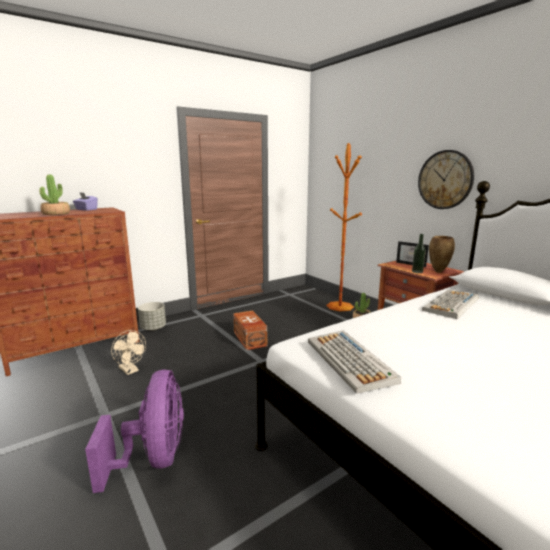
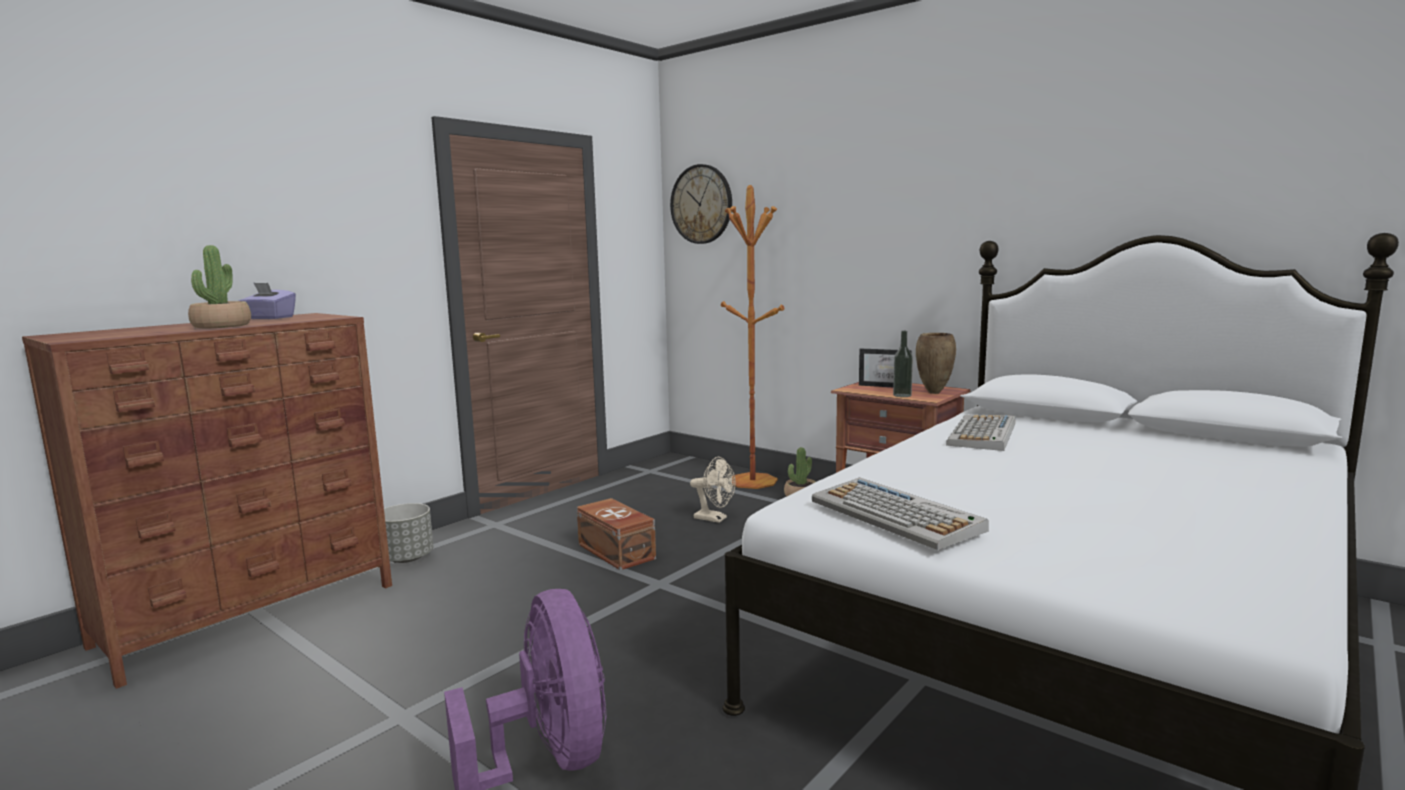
camera: 15 degrees left, 5 degrees down
(130, 370) = (405, 635): beige fan -> beige fan (715, 519)
(445, 180) = (923, 242): wall clock -> wall clock (701, 204)

